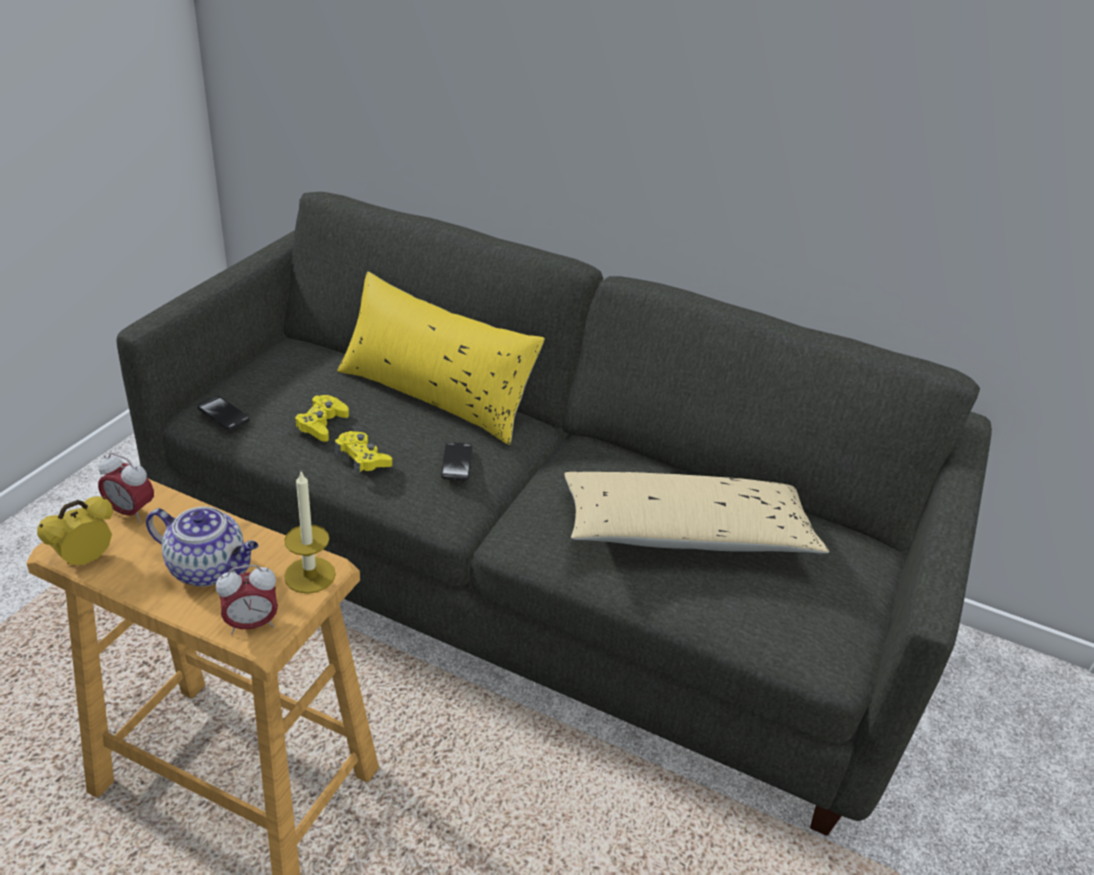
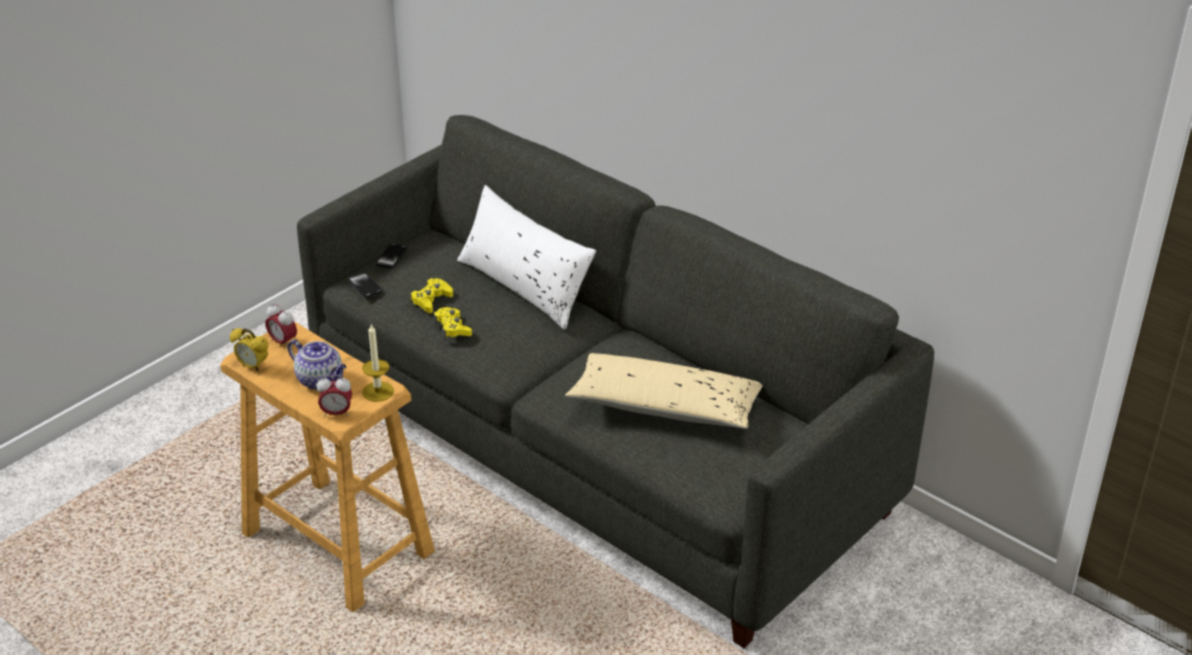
camera: 20 degrees right, 0 degrees up
(86, 560) = (253, 366): alarm clock -> alarm clock turned 120 degrees counterclockwise
(435, 395) = (525, 286): yellow pillow -> white pillow
(456, 462) = (519, 338): phone -> phone (391, 257)

